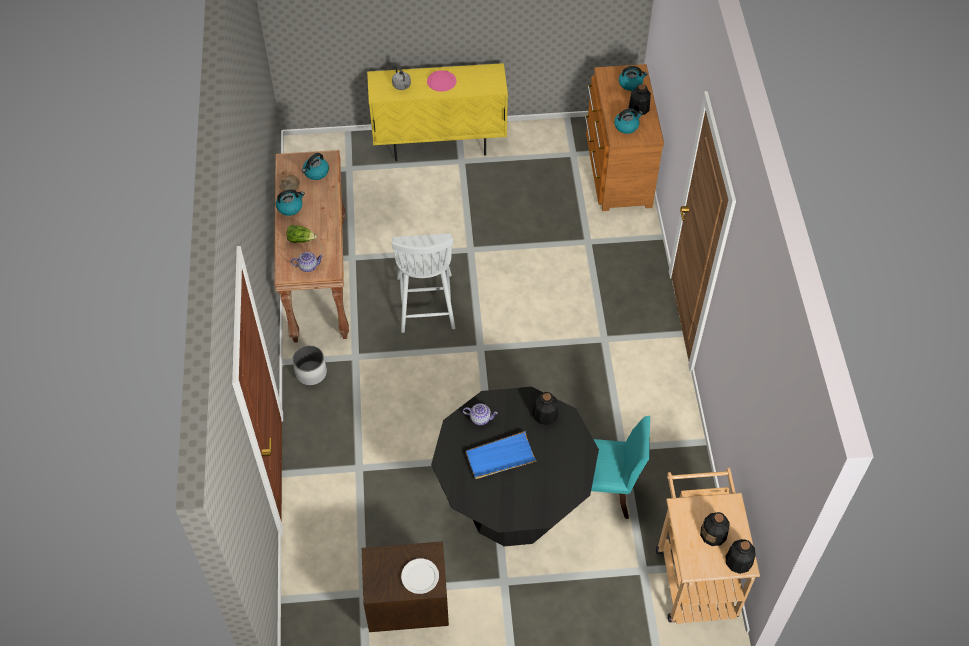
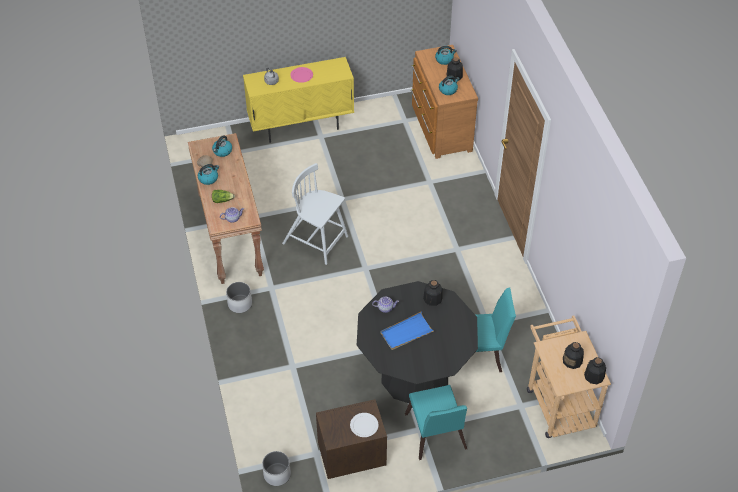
camera: 10 degrees left, 5 degrees down
(307, 614) = (277, 474): none -> white planter
(426, 301) = (316, 241): white chair -> white chair turned 135 degrees clockwise
(523, 594) = (435, 435): none -> turquoise chair

